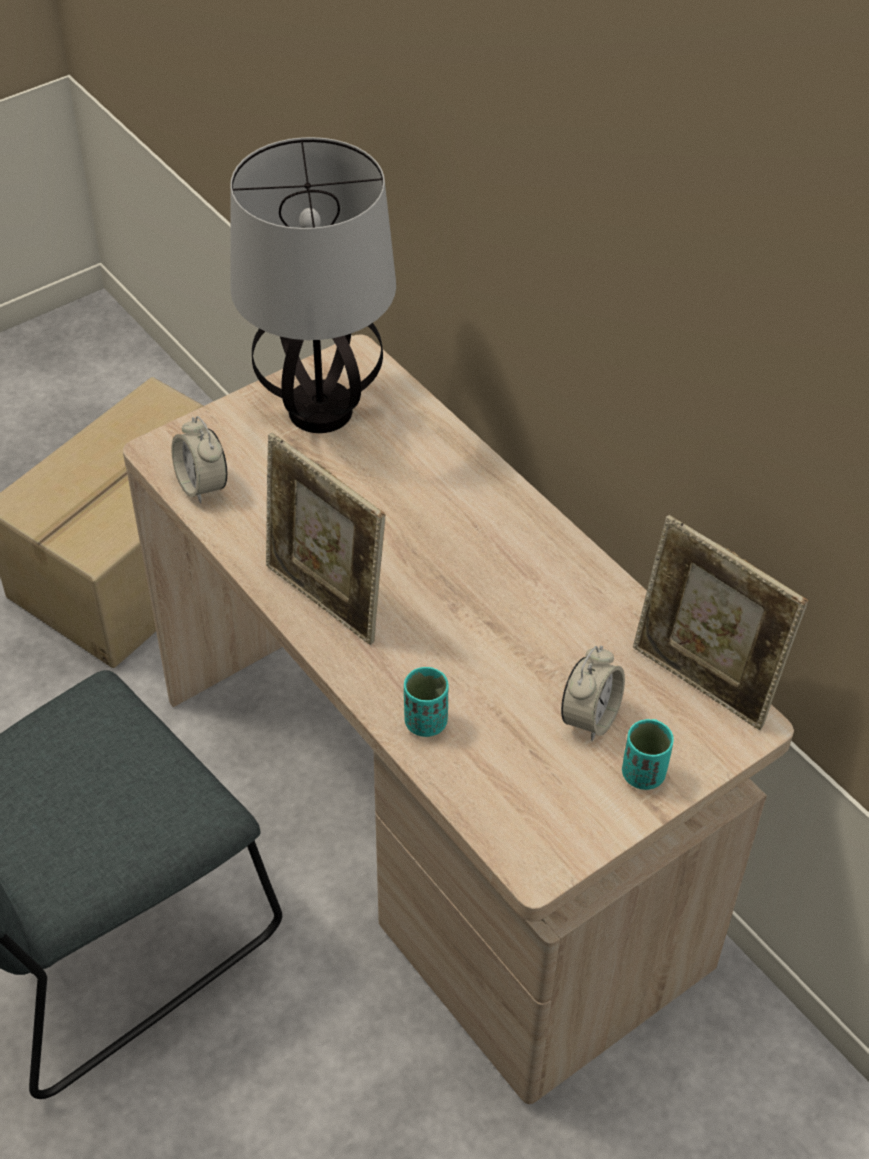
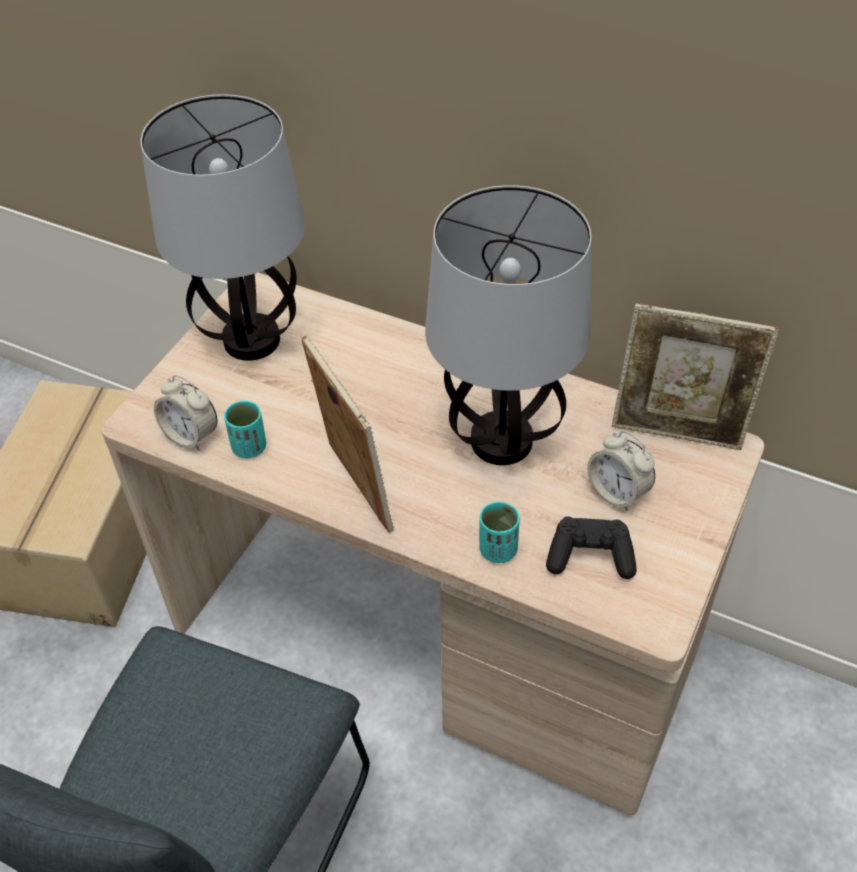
camera: 25 degrees left, 0 degrees up
(325, 601) = (354, 487): picture frame -> picture frame turned 135 degrees counterclockwise
(506, 614) = (502, 440): none -> table lamp
(514, 769) = (590, 556): none -> black game controller
(590, 718) = (617, 493): alarm clock -> alarm clock turned 135 degrees clockwise
(643, 774) = (685, 518): turquoise cup -> turquoise cup (249, 447)

